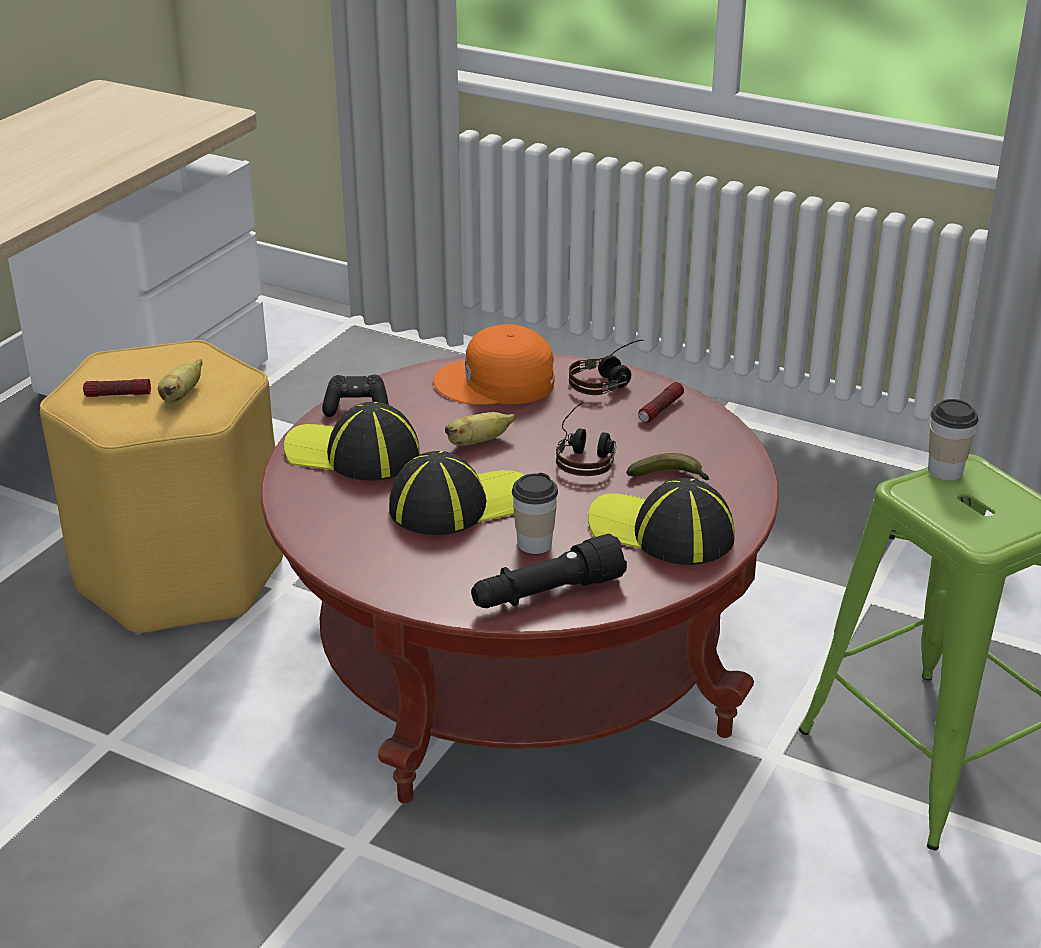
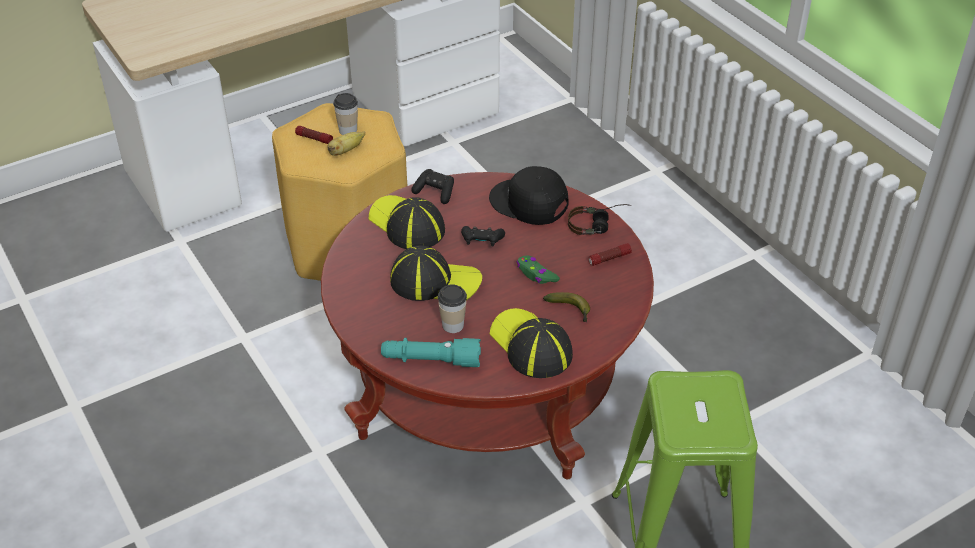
camera: 30 degrees right, 10 degrees up
(478, 442) = (482, 242): banana -> black game controller
(496, 383) = (528, 203): orange cap -> black cap
(546, 593) = (431, 360): black flashlight -> turquoise flashlight
(586, 454) = (536, 274): headphones -> green game controller
(945, 471) = (706, 379): cup -> cup (348, 130)

